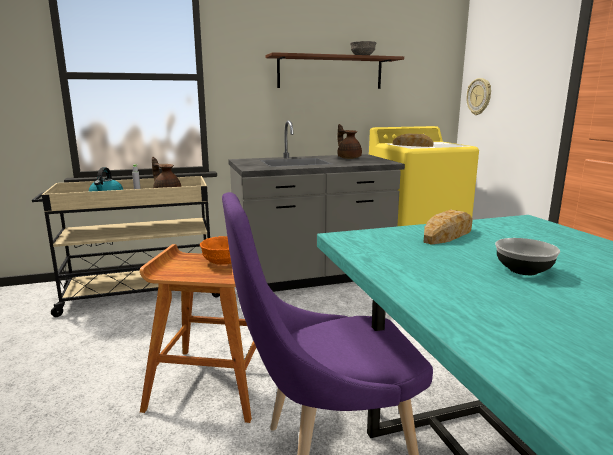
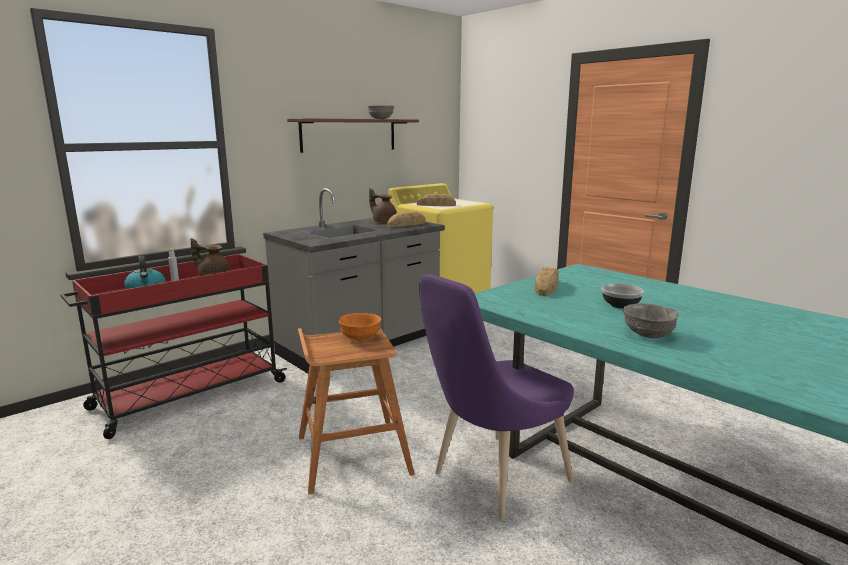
camera: 25 degrees left, 0 degrees up
(139, 294) = (188, 395): beige cart -> red cart
(366, 161) = (406, 224): none -> bread
(479, 96) = (480, 155): wall clock -> none
(516, 317) = (648, 334): none -> grey bowl

